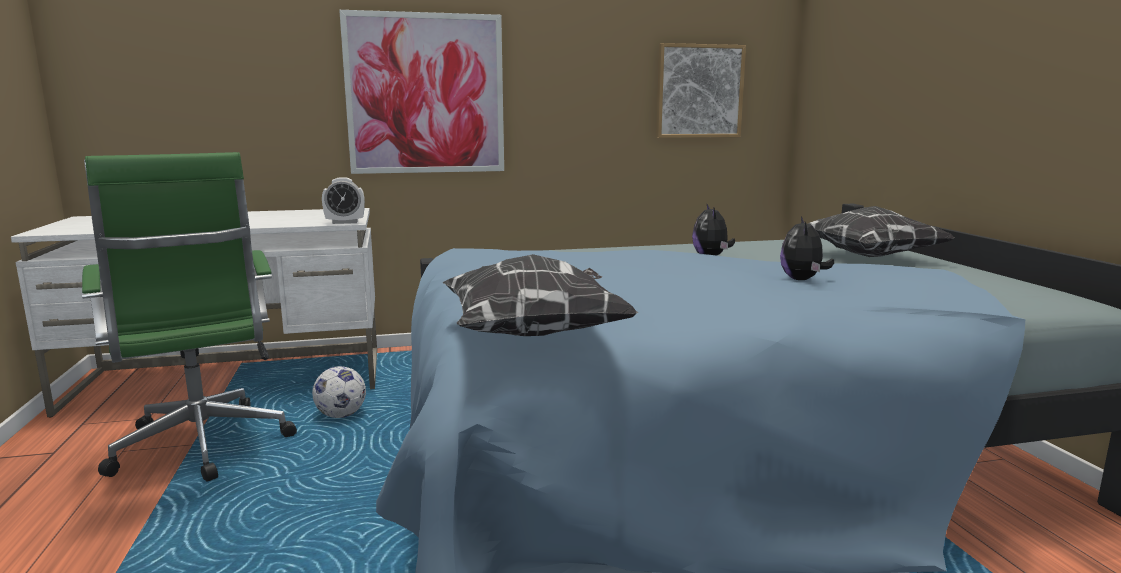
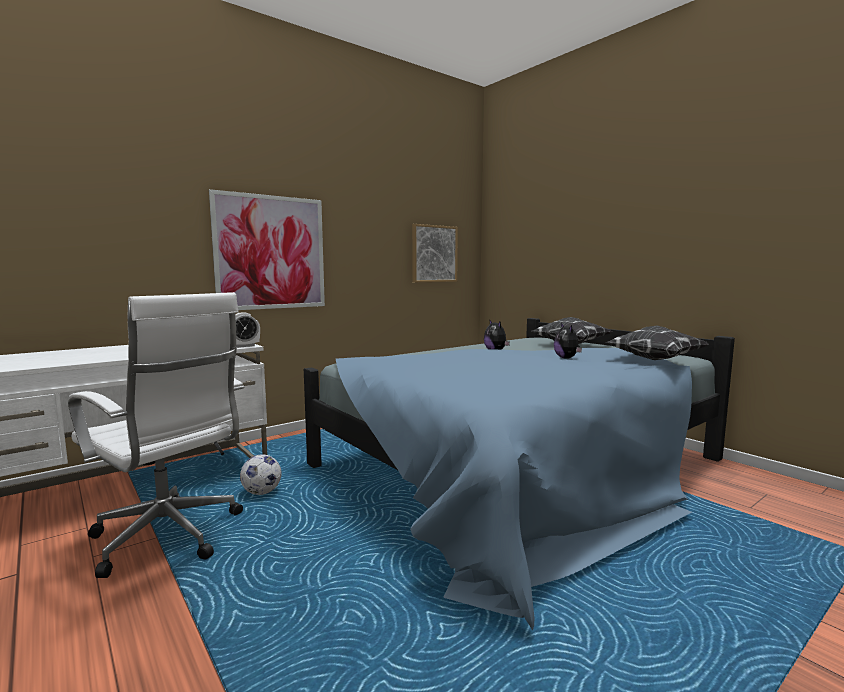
camera: 25 degrees left, 5 degrees down
(202, 448) = (170, 538): green office chair -> white office chair
(536, 334) = (505, 397): pillow -> pillow (654, 360)

